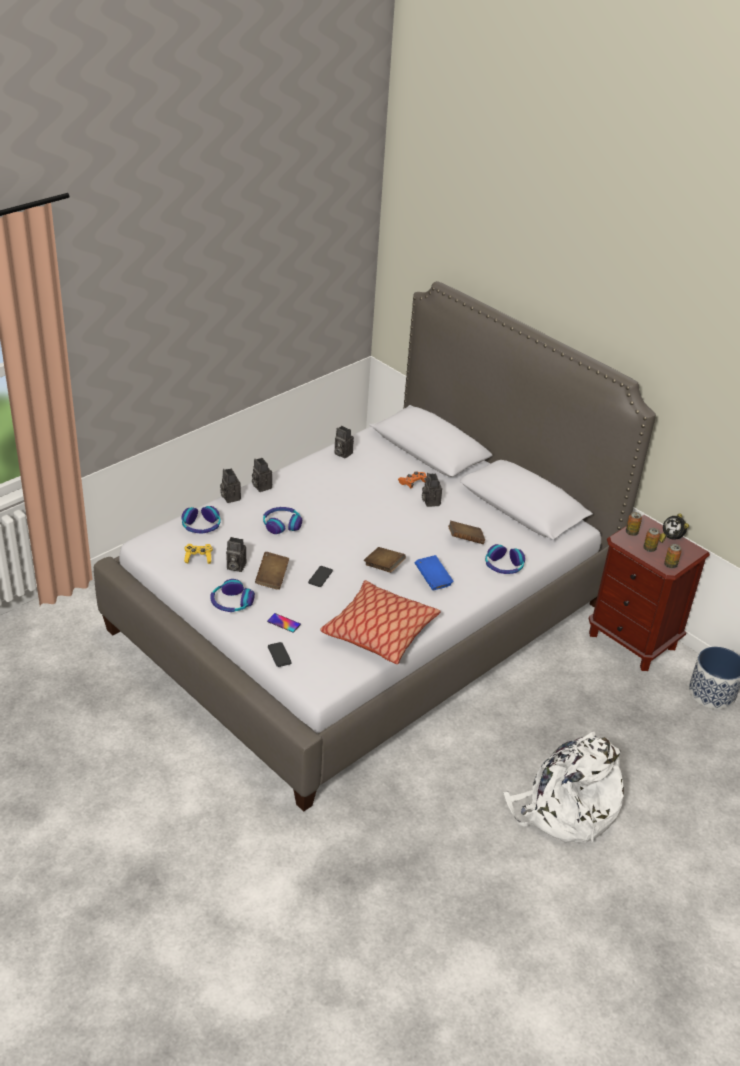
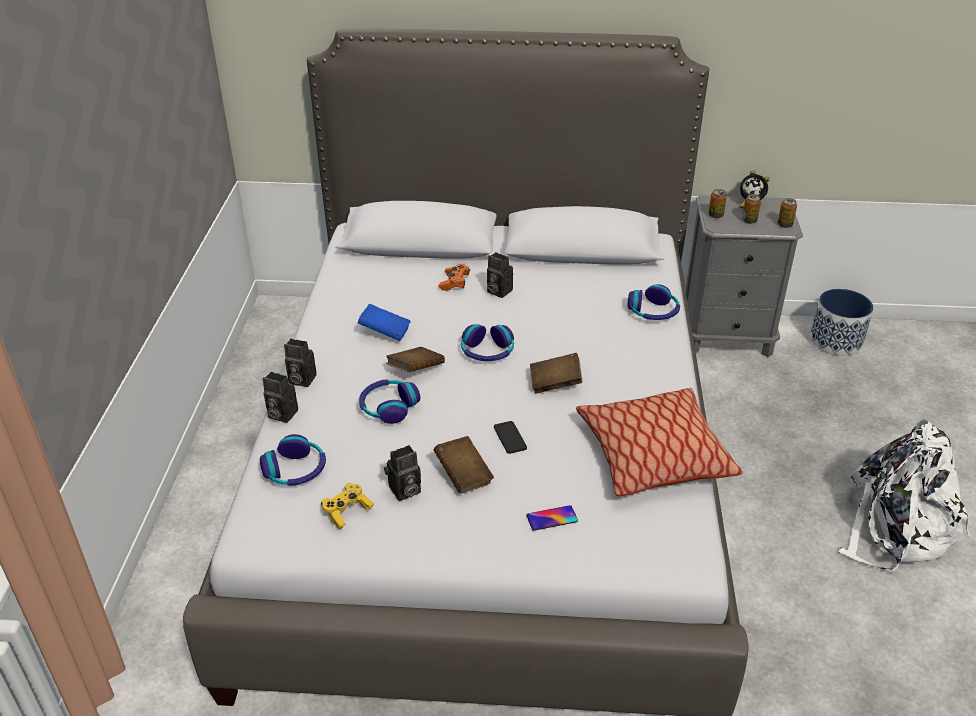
camera: 40 degrees left, 0 degrees up
(231, 603) = (461, 538): headphones -> headphones (487, 351)
(279, 655) = (602, 560): phone -> none
(342, 453) = (340, 293): camera -> none
(433, 580) = (617, 366): blue book -> blue book (385, 333)
(465, 540) = (584, 308): brown book -> brown book (416, 370)
(632, 641) = (726, 336): brown nightstand -> grey nightstand

